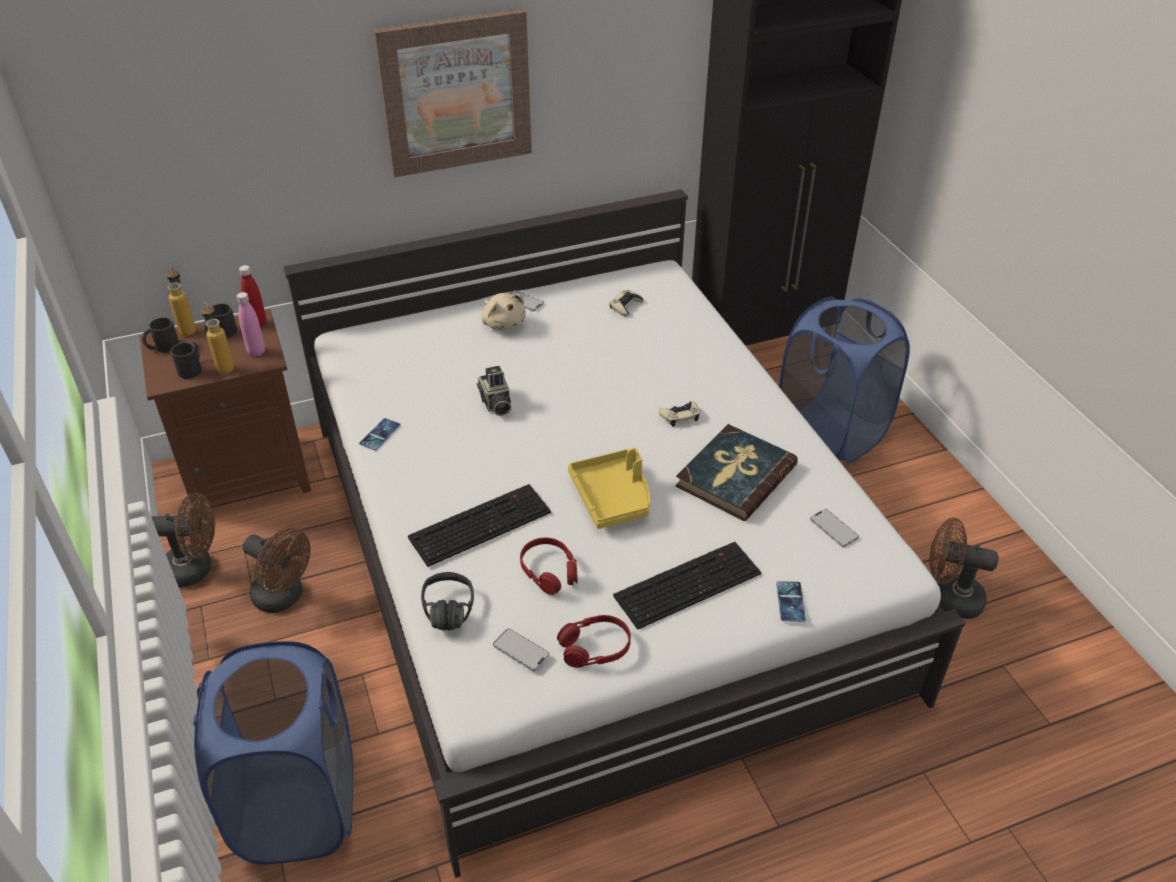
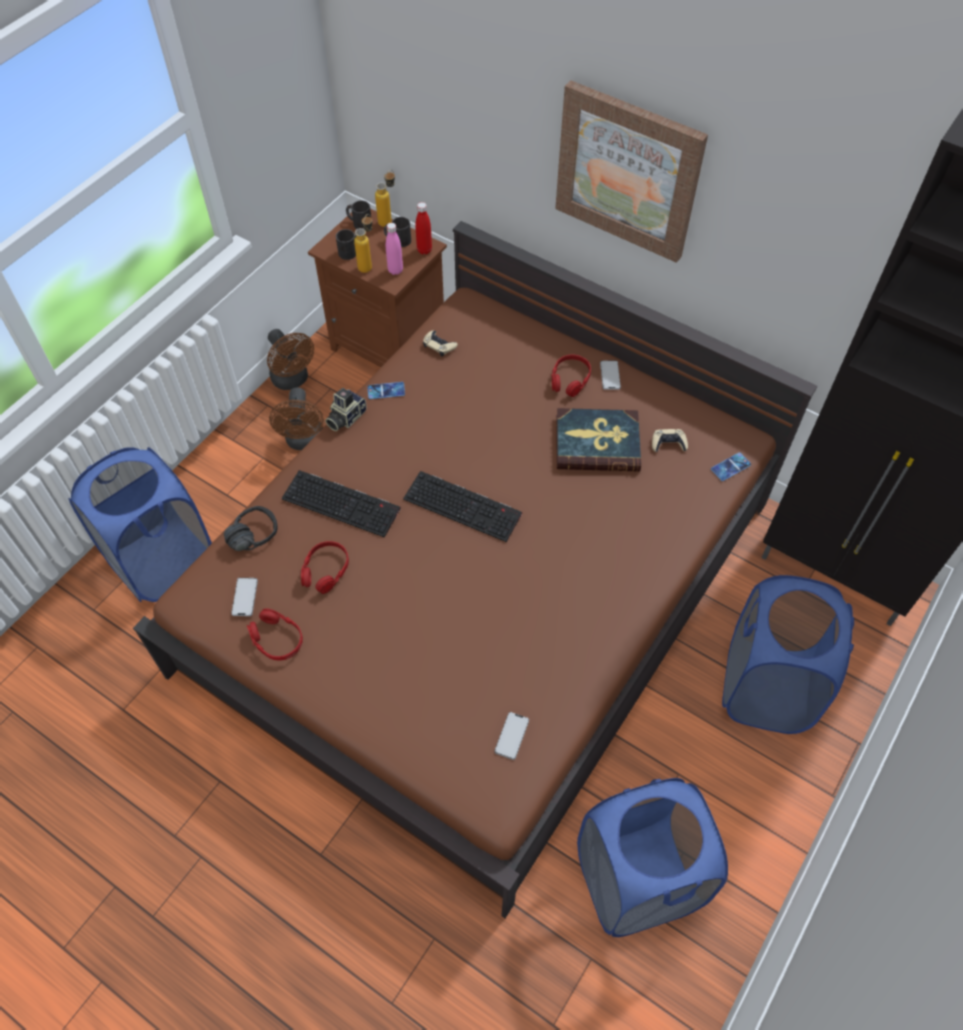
camera: 55 degrees right, 15 degrees up
(495, 404) = (473, 434): camera -> camera (345, 417)
(503, 323) = (570, 380): beige plush toy -> red headphones
(587, 548) = (483, 585): white bed -> brown bed
(613, 497) = (430, 566): yellow tray -> none
(680, 416) = (559, 558): beige game controller -> beige game controller (439, 345)
(688, 583) = (377, 663): keyboard -> keyboard (464, 505)
(735, 476) = (519, 634): book -> book (597, 442)
(790, 601) = (406, 742): phone -> phone (730, 467)
(949, 598) = (636, 881): brown fan -> blue laundry basket

